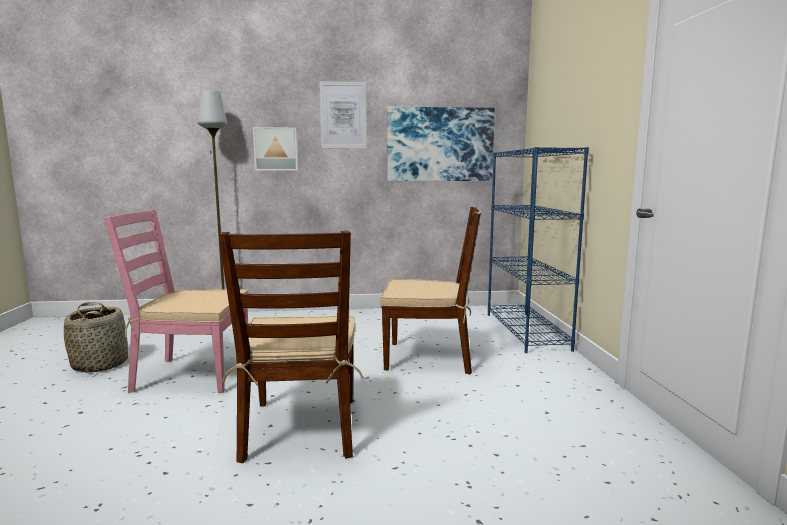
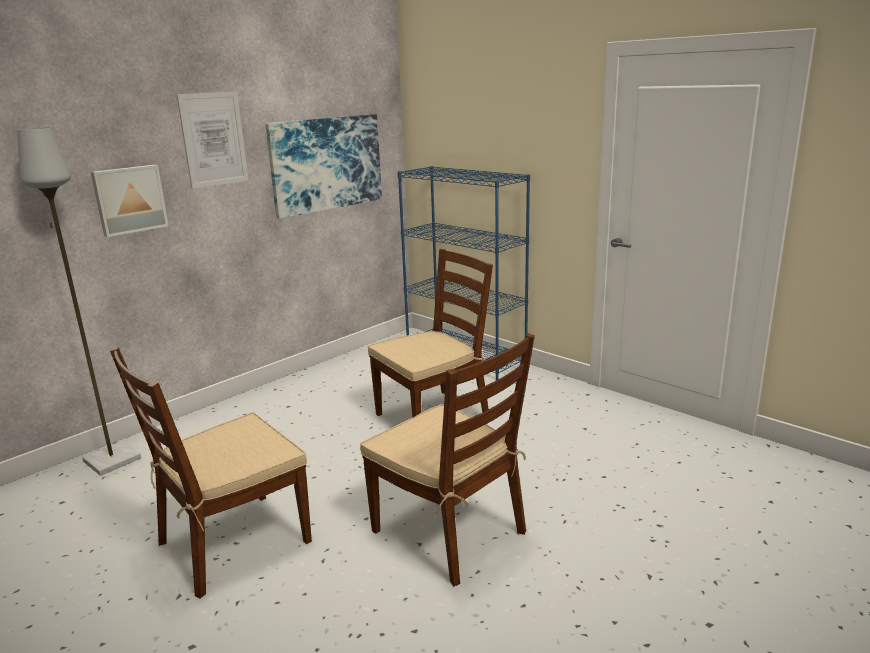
camera: 40 degrees left, 10 degrees up
(100, 364) = (70, 592): basket -> none
(191, 375) = (233, 543): pink chair -> brown chair

